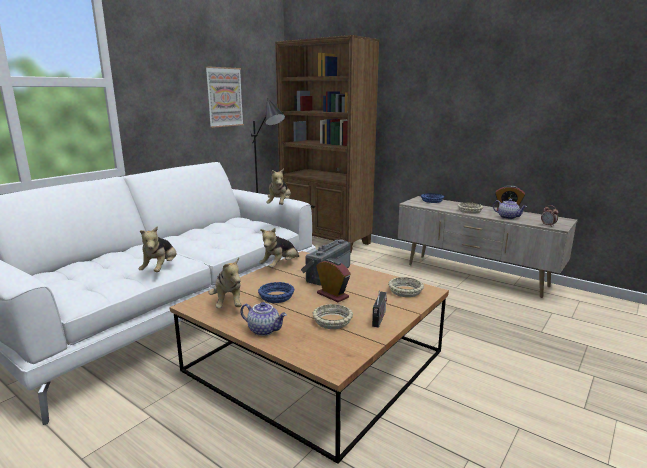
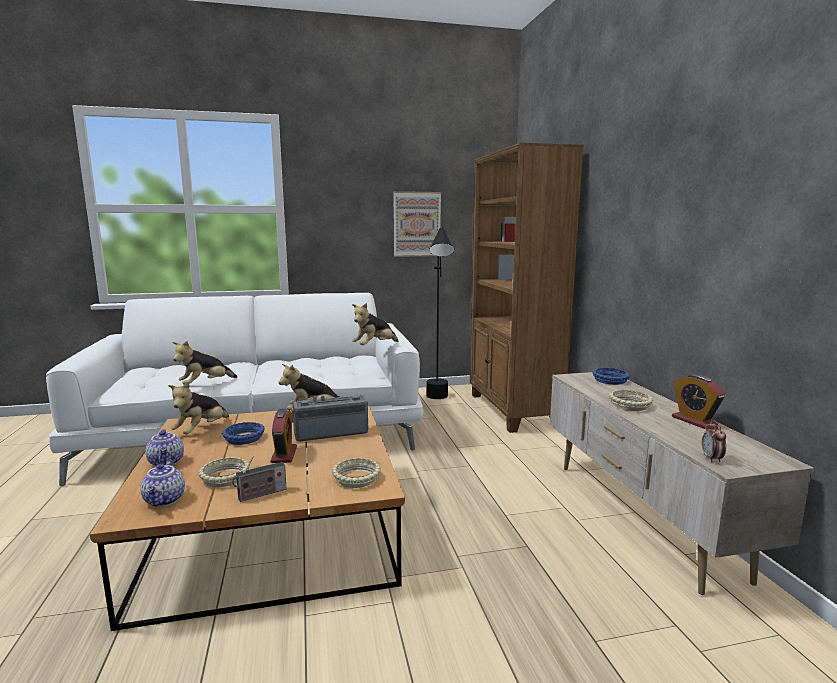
camera: 40 degrees right, 5 degrees down
(508, 217) = (669, 429): teapot -> teapot (165, 500)

